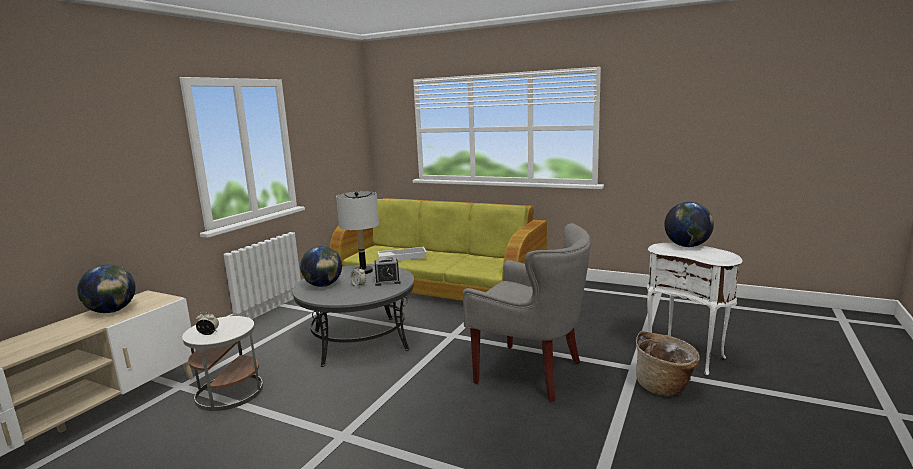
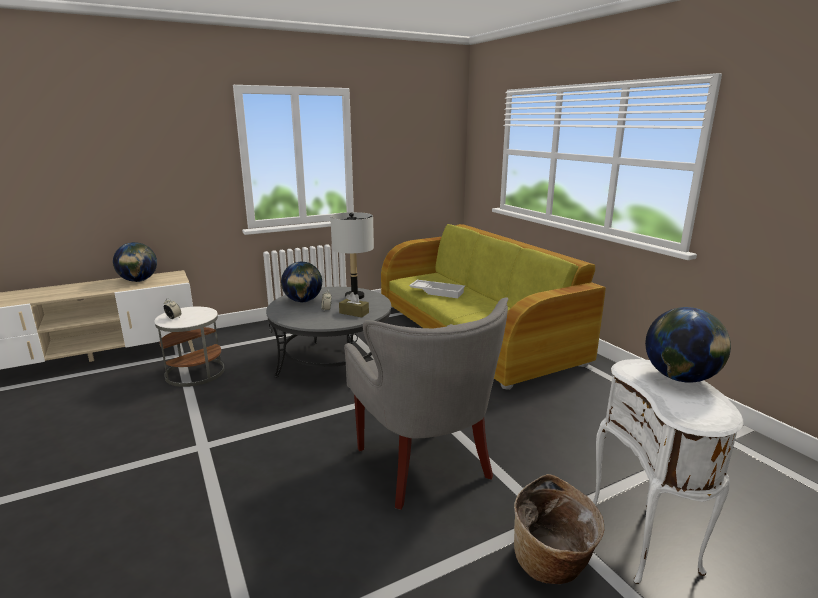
camera: 35 degrees right, 5 degrees up
(387, 281) = (354, 313): alarm clock -> brown tissue box

